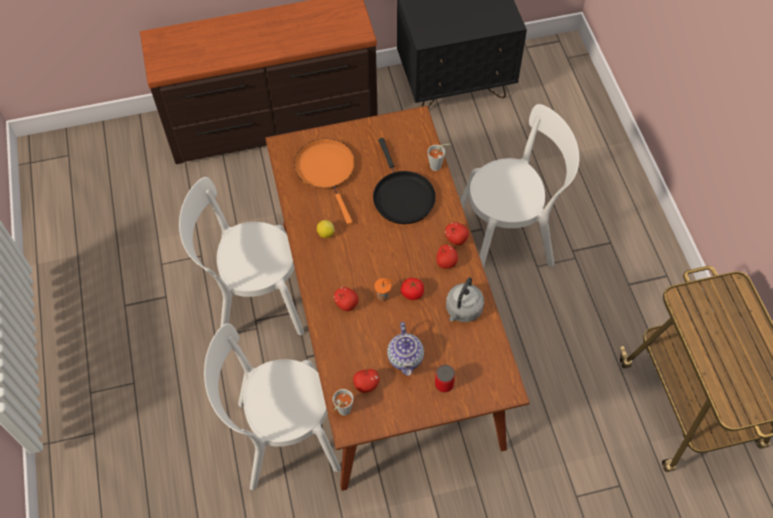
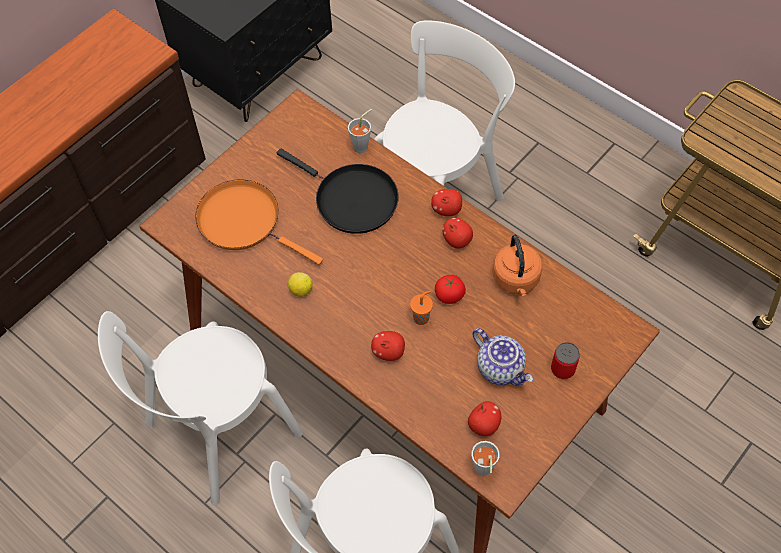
camera: 35 degrees left, 0 degrees up
(463, 310) = (516, 279): grey kettle -> orange kettle

